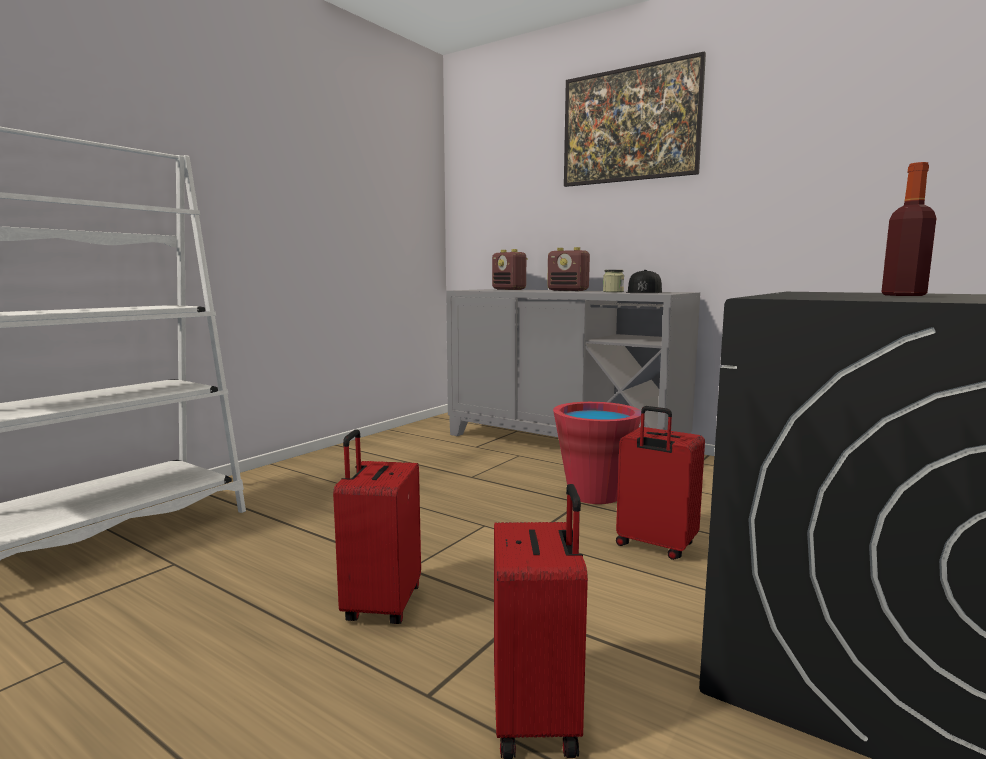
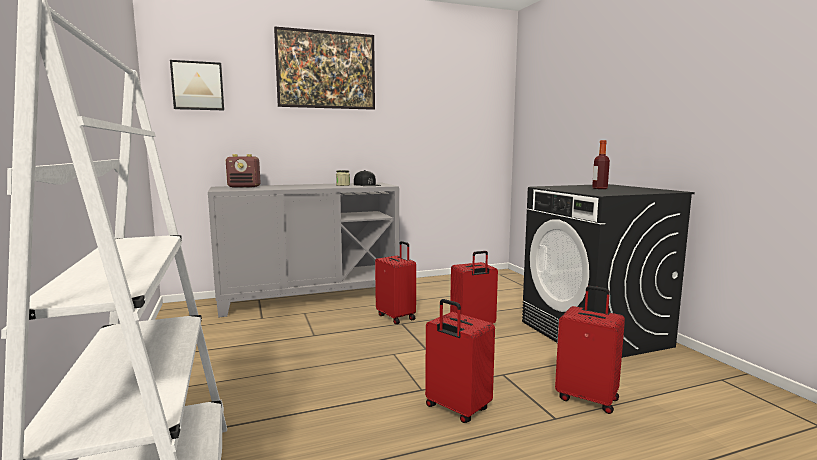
camera: 55 degrees left, 0 degrees up
(488, 173) = (198, 86): none -> picture
(568, 290) = (301, 185): radio -> none
(594, 494) = (396, 317): red bucket -> red suitcase

